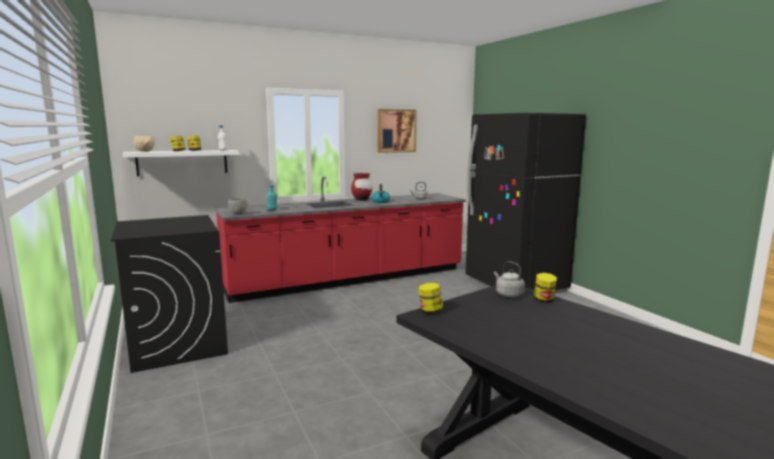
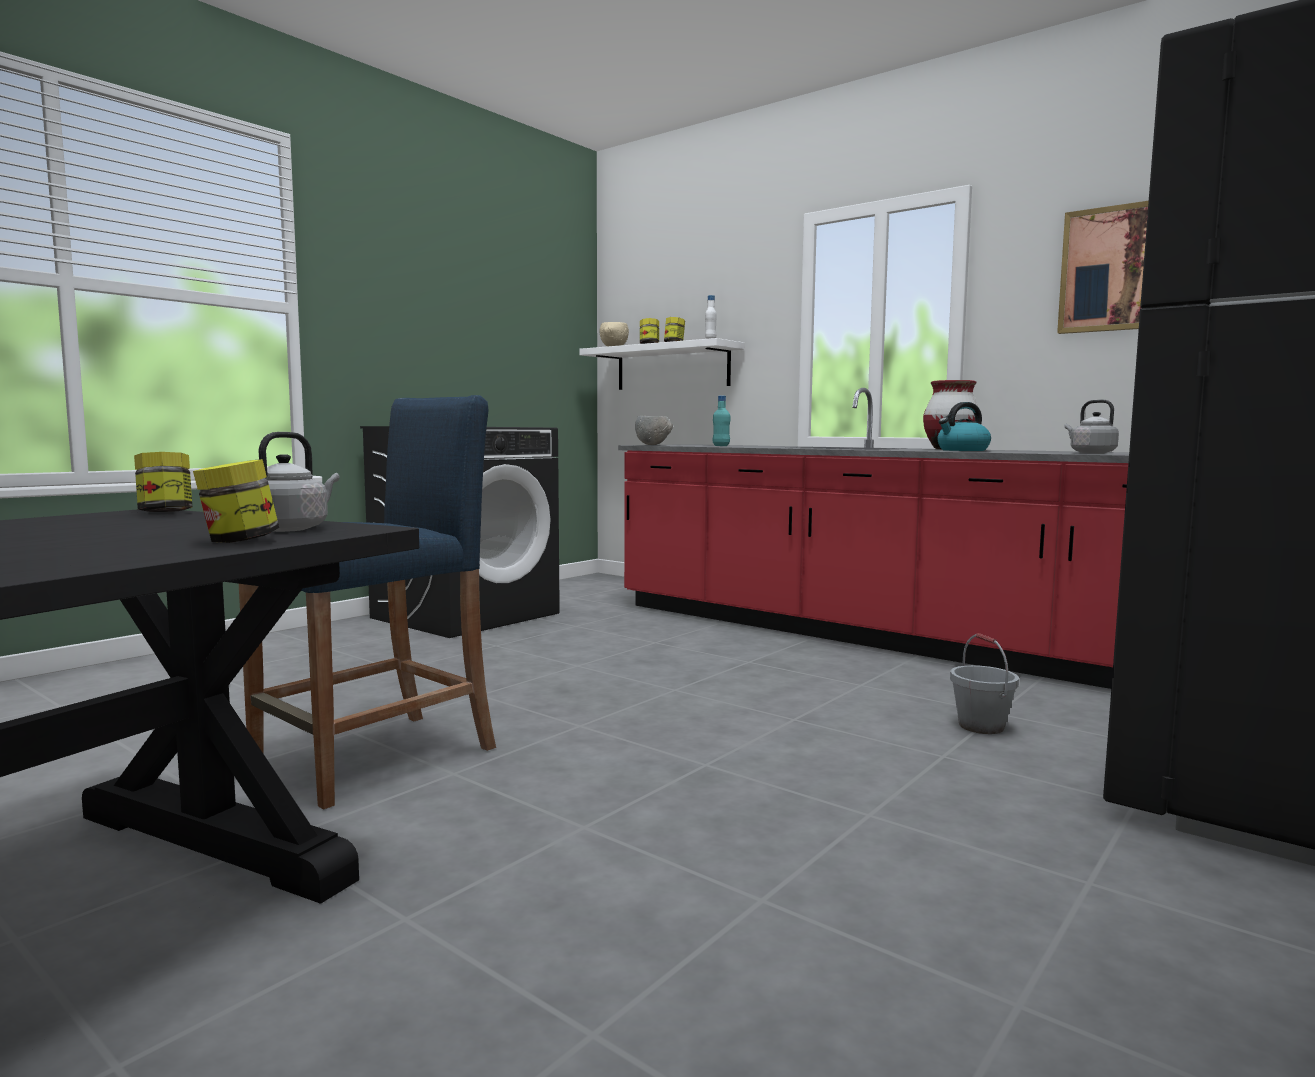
camera: 65 degrees right, 5 degrees down
(406, 389) = (376, 757): none -> blue stool
(450, 294) = (981, 726): none -> grey bucket

